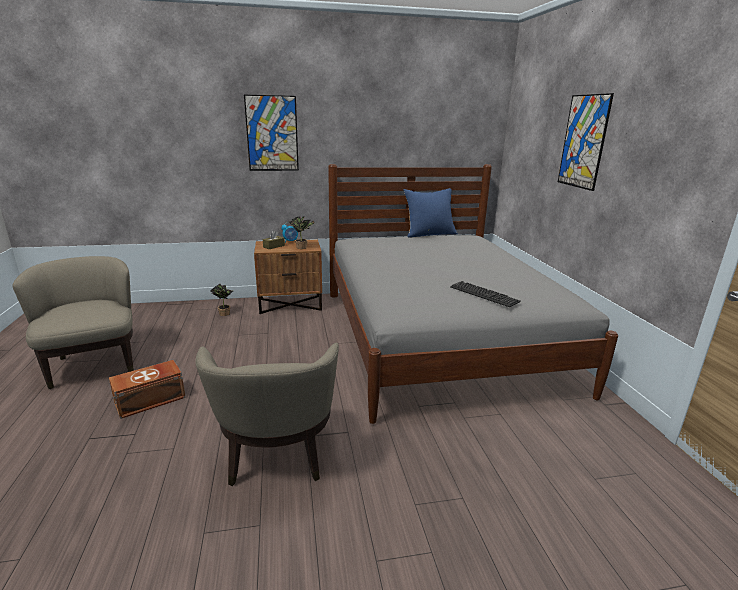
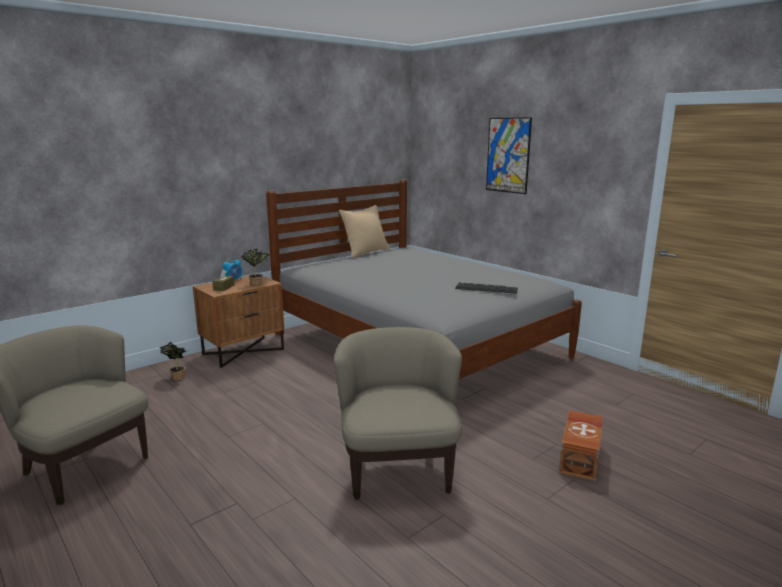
camera: 30 degrees left, 5 degrees down
(151, 400) = (211, 472): brown storage box -> brown storage box (581, 458)
(272, 133) = (203, 162): picture -> none
(277, 456) = (397, 469): beige armchair -> beige armchair turned 150 degrees counterclockwise
(429, 234) = (365, 252): blue pillow -> beige pillow

